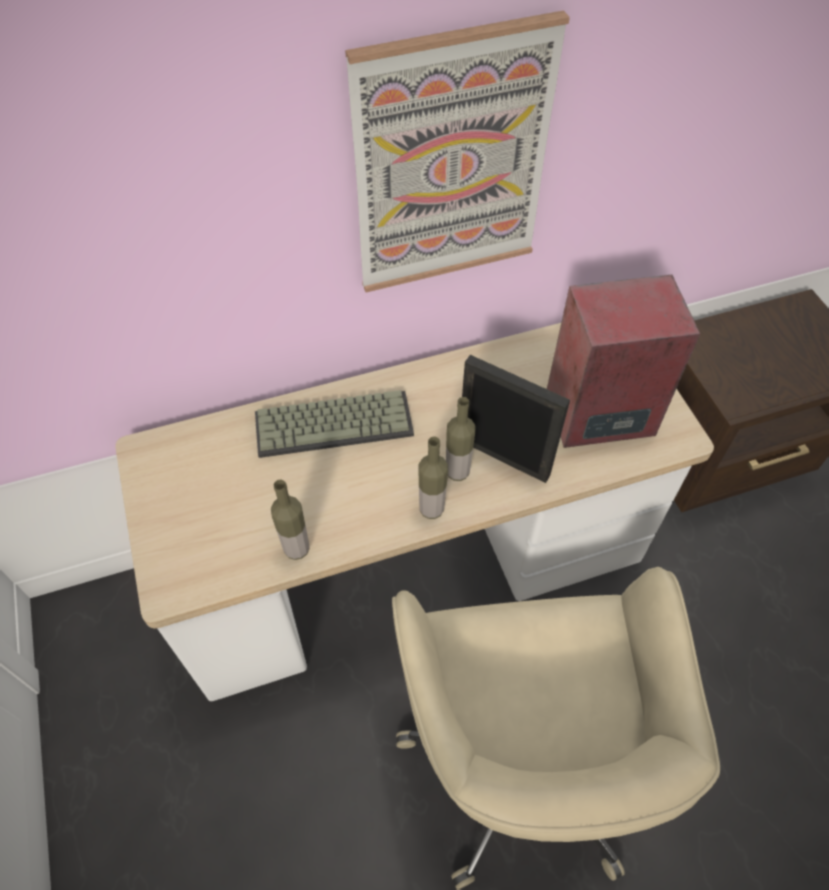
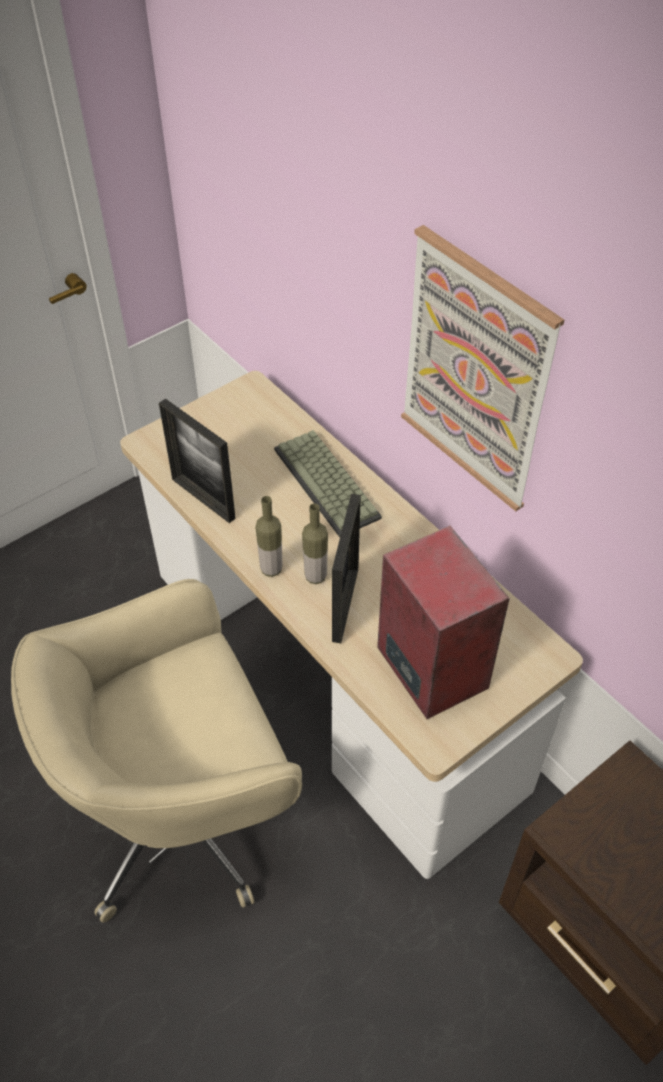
camera: 70 degrees right, 5 degrees down
(297, 549) = (203, 498): bottle -> picture frame

